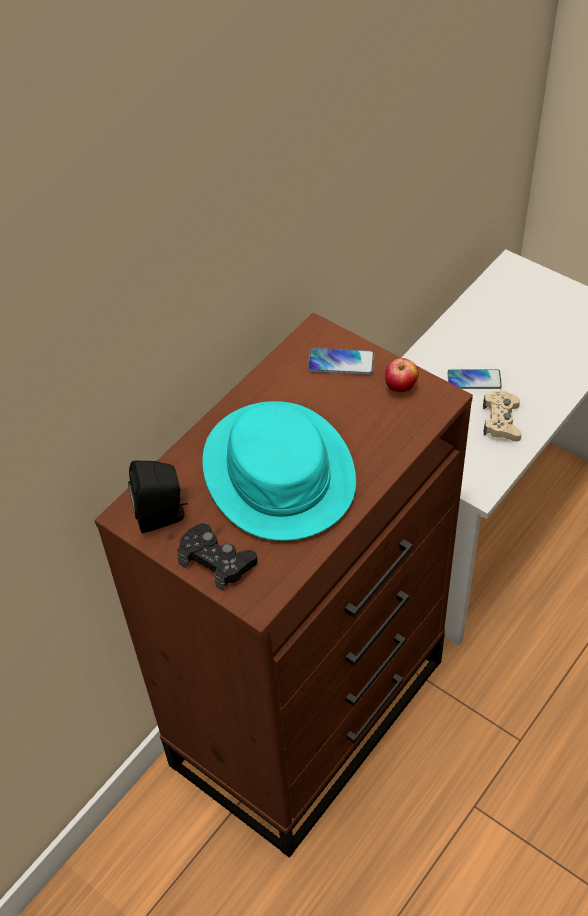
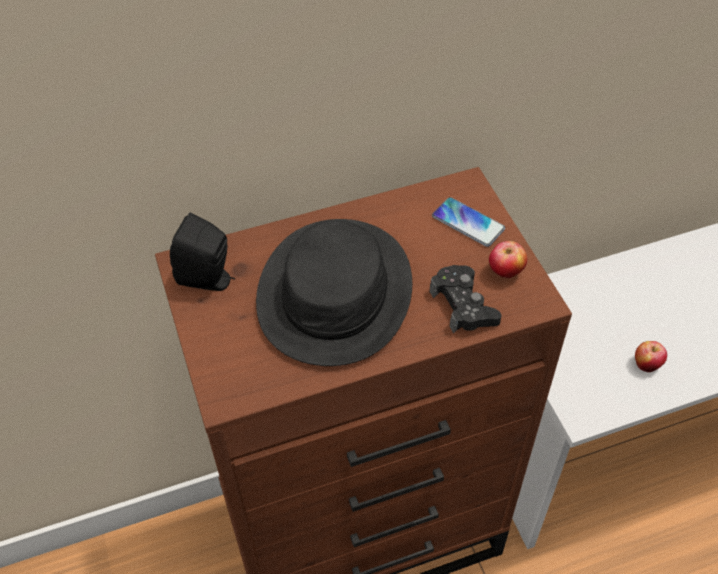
camera: 30 degrees right, 0 degrees up
(216, 561) = (220, 342): black game controller -> black game controller (463, 305)
(279, 472) = (335, 292): turquoise hat -> black hat
(474, 380) = (646, 314): phone -> none
(501, 421) = (646, 365): beige game controller -> apple

